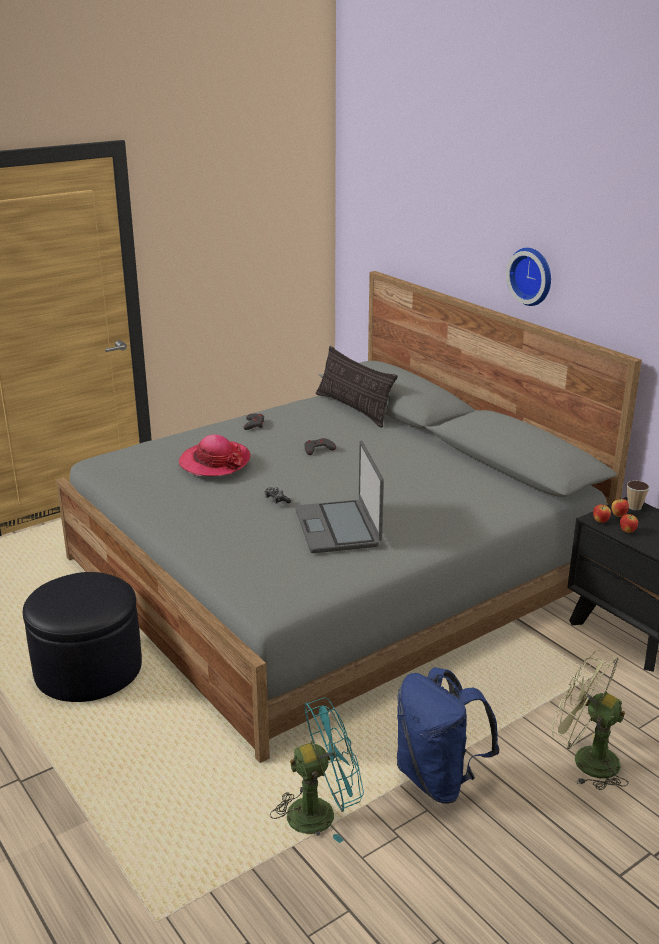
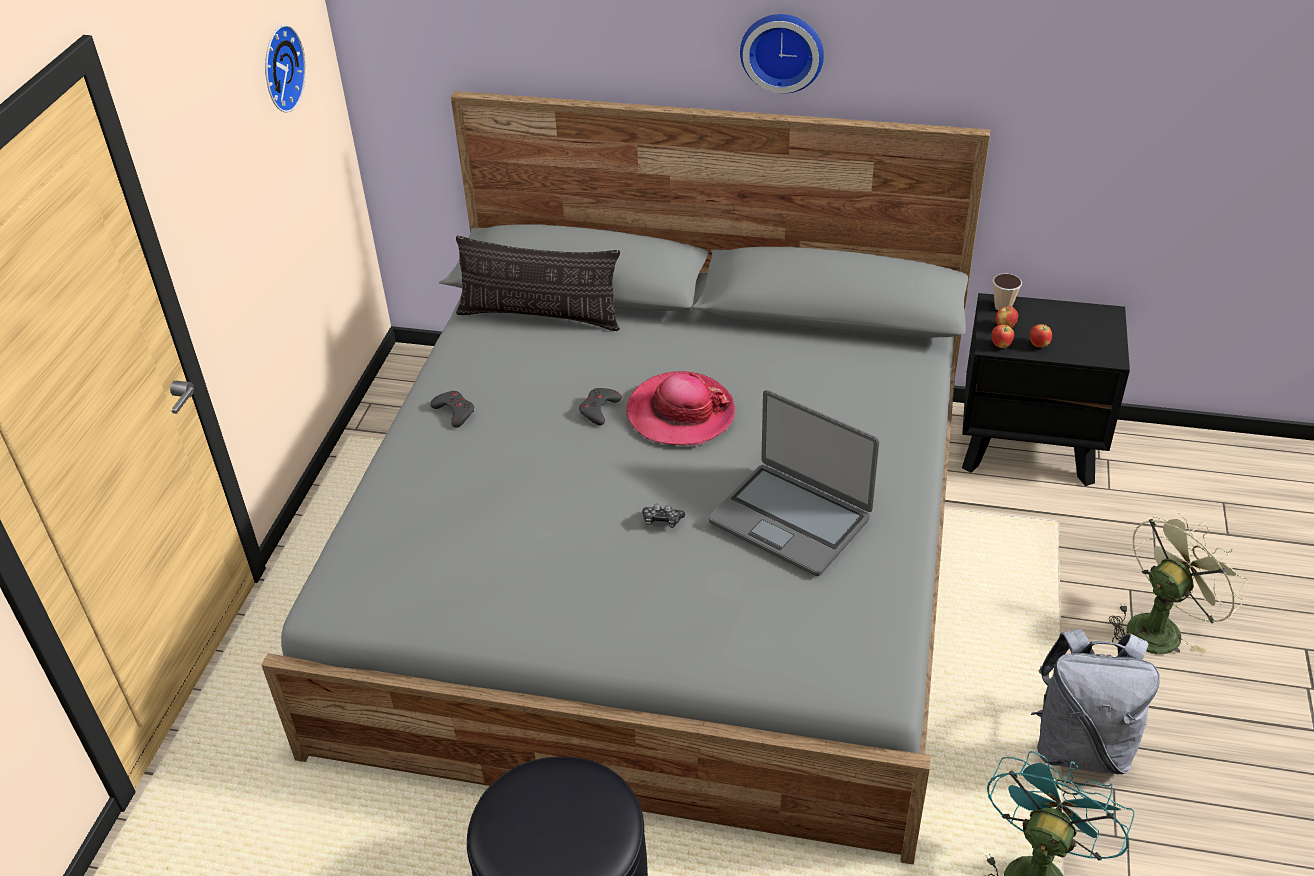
camera: 40 degrees left, 15 degrees up
(214, 462) = (512, 508): hat -> hat (680, 413)
(274, 222) = (279, 68): none -> wall clock
(438, 779) = (1081, 746): blue backpack -> grey backpack
(585, 760) = (1159, 627): green fan -> green fan turned 150 degrees clockwise

